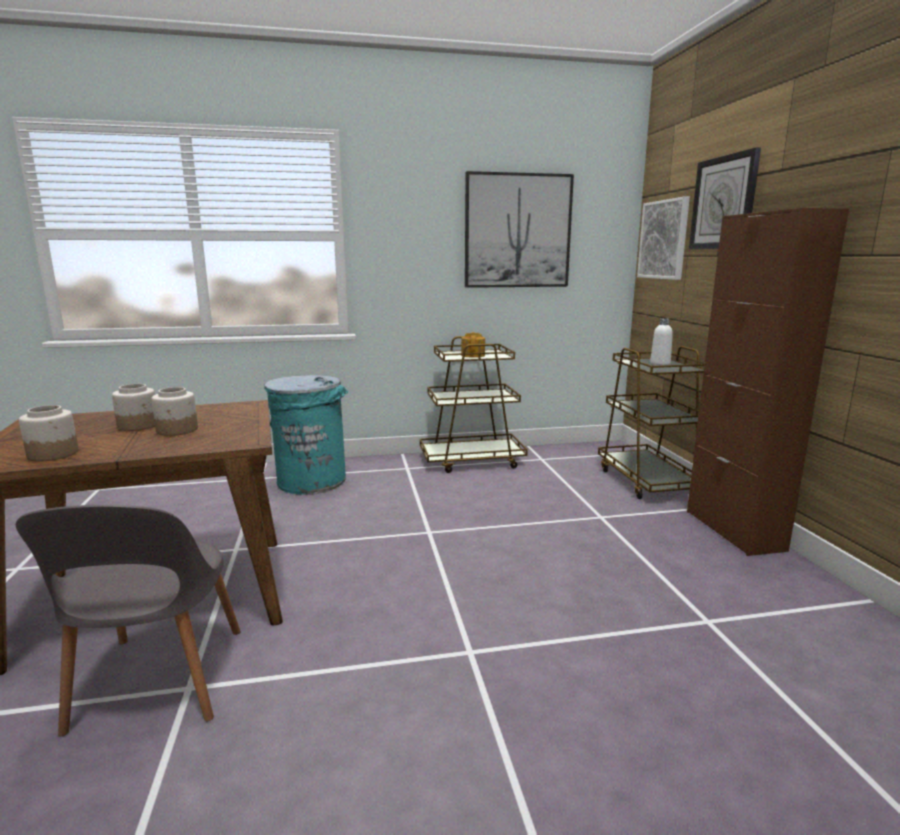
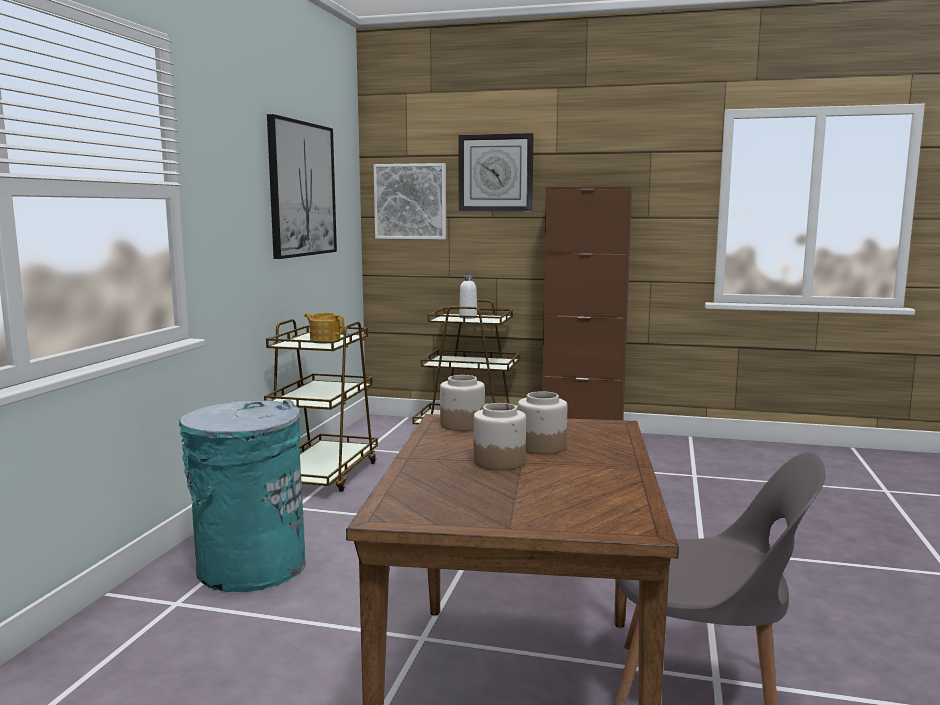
camera: 65 degrees left, 5 degrees down
(53, 454) = (606, 493): jar -> jar (461, 425)

